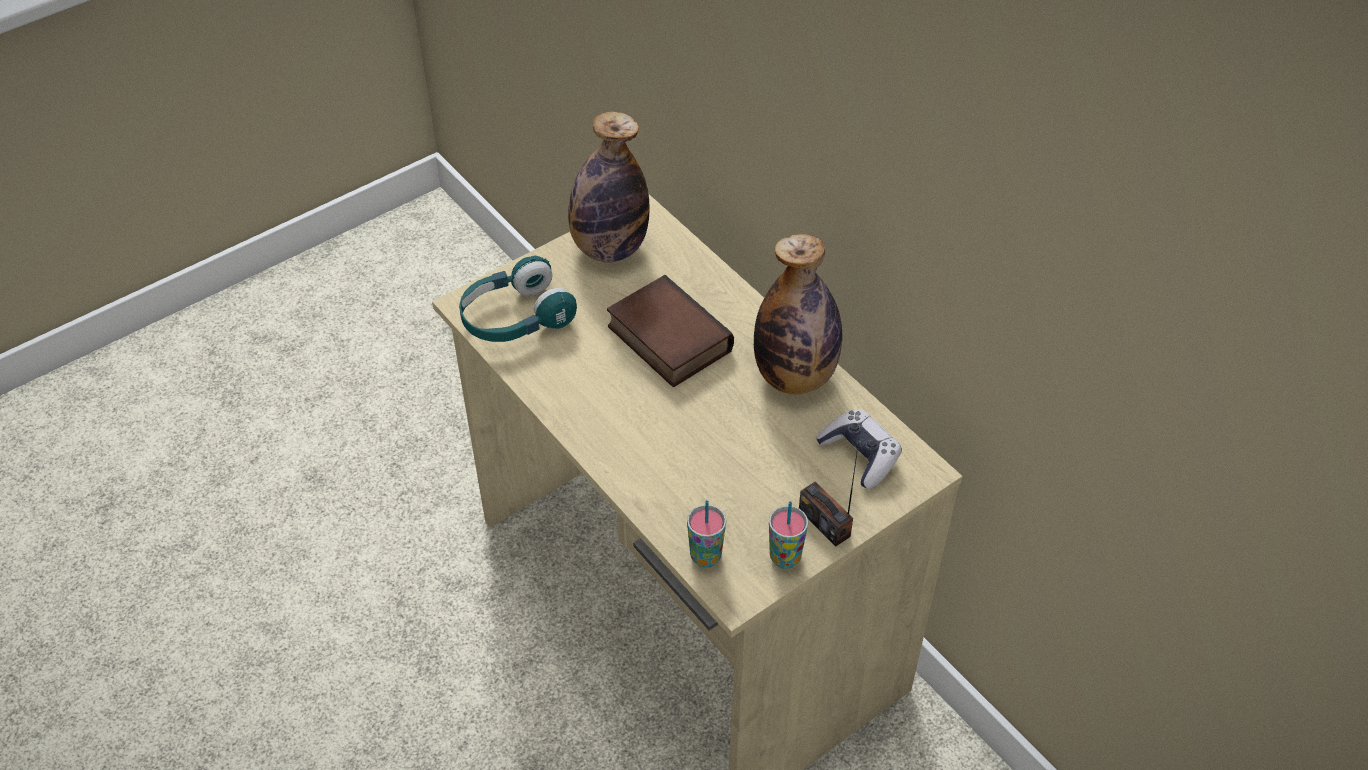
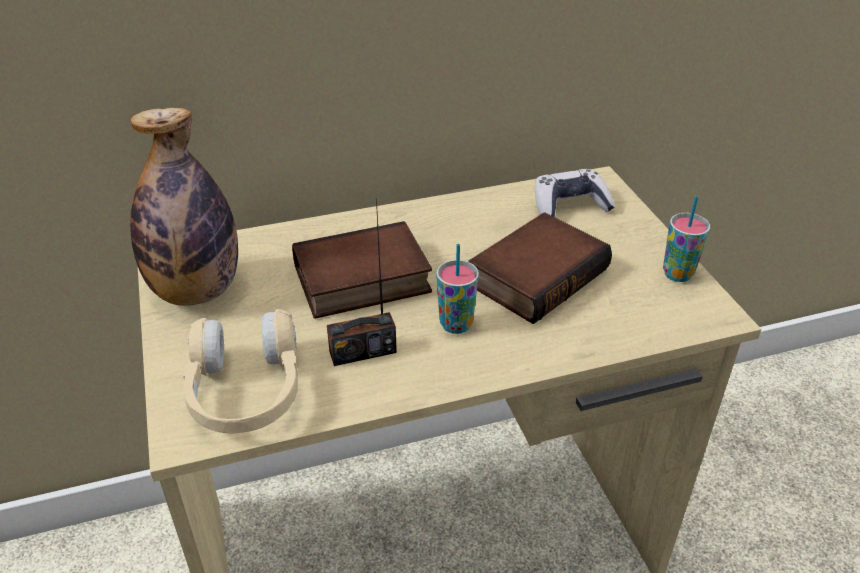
camera: 70 degrees left, 10 degrees down
(515, 318) = (245, 392): turquoise headphones -> beige headphones
(705, 556) = (666, 323): cup -> cup (456, 324)
(732, 452) = (536, 274): none -> book
(795, 376) = (459, 217): bottle -> none
(824, 522) = (641, 242): radio -> radio (362, 351)

